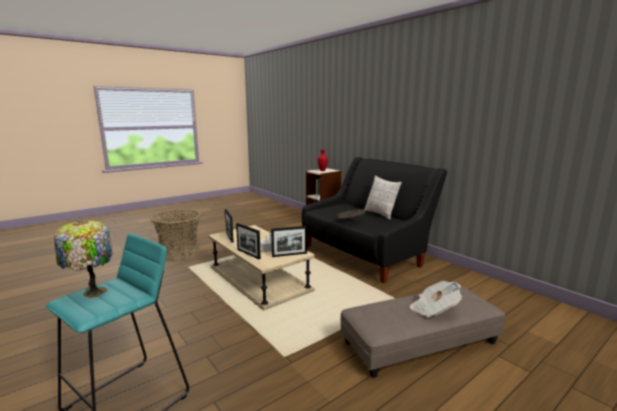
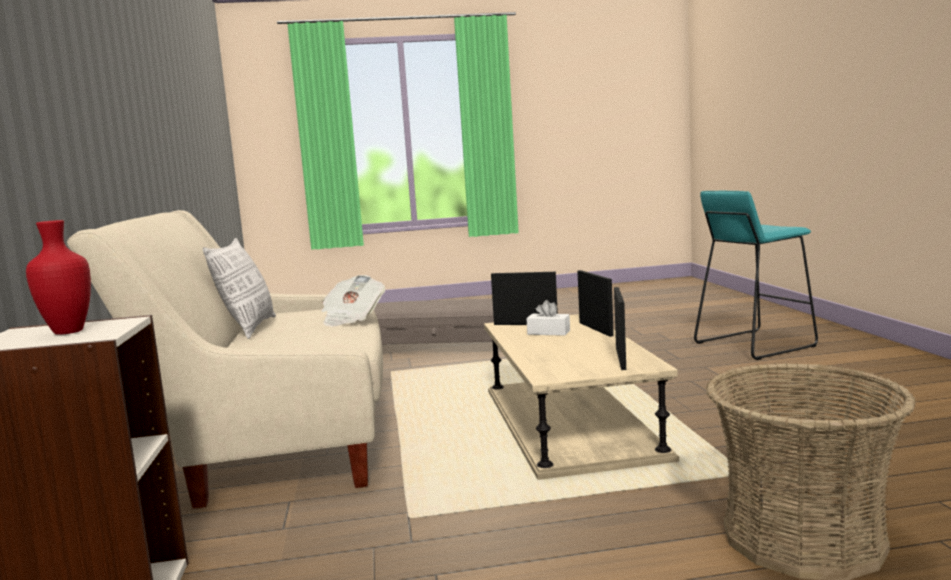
camera: 150 degrees left, 5 degrees down
(92, 292) = (772, 228): table lamp -> none
(365, 254) = (276, 440): black sofa -> beige sofa
(434, 309) = (434, 301): newspaper -> none

